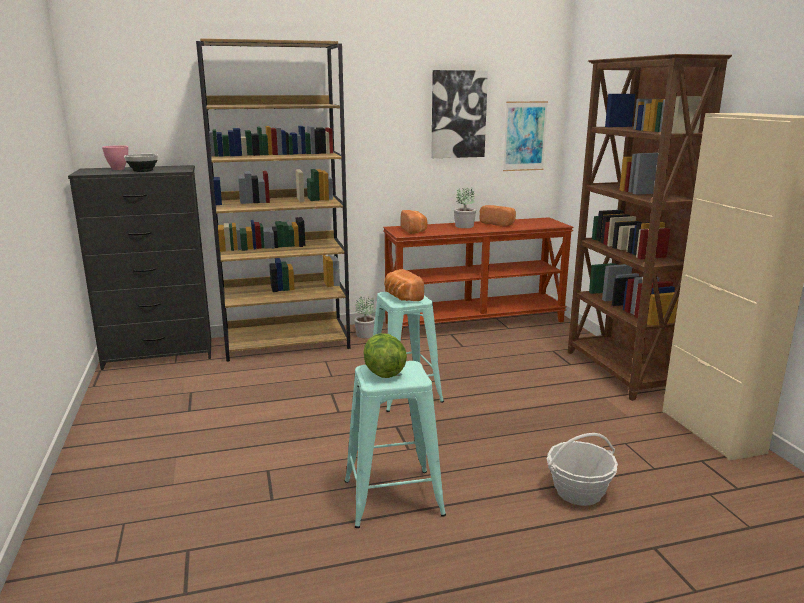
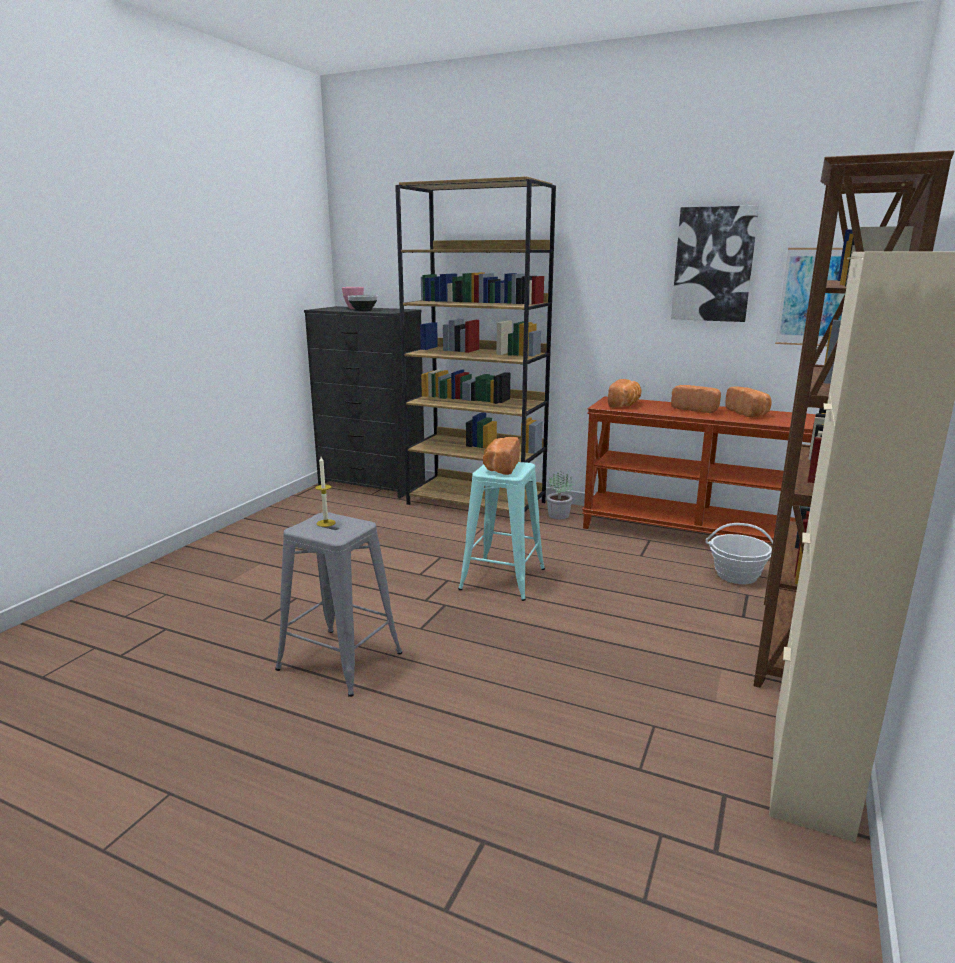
camera: 40 degrees right, 0 degrees up
(383, 372) = (326, 523): lettuce -> candle
(393, 497) = (340, 661): turquoise stool -> grey stool
(464, 226) = (696, 409): potted plant -> bread
(578, 492) = (505, 744): basket -> basket (736, 575)

